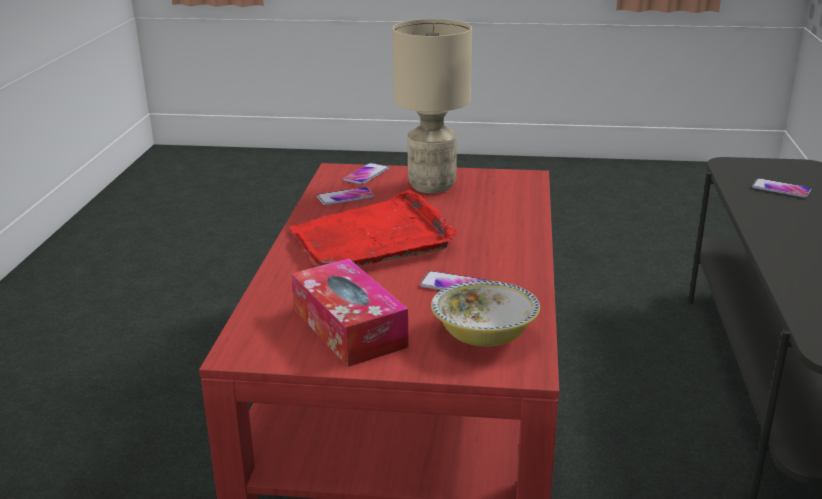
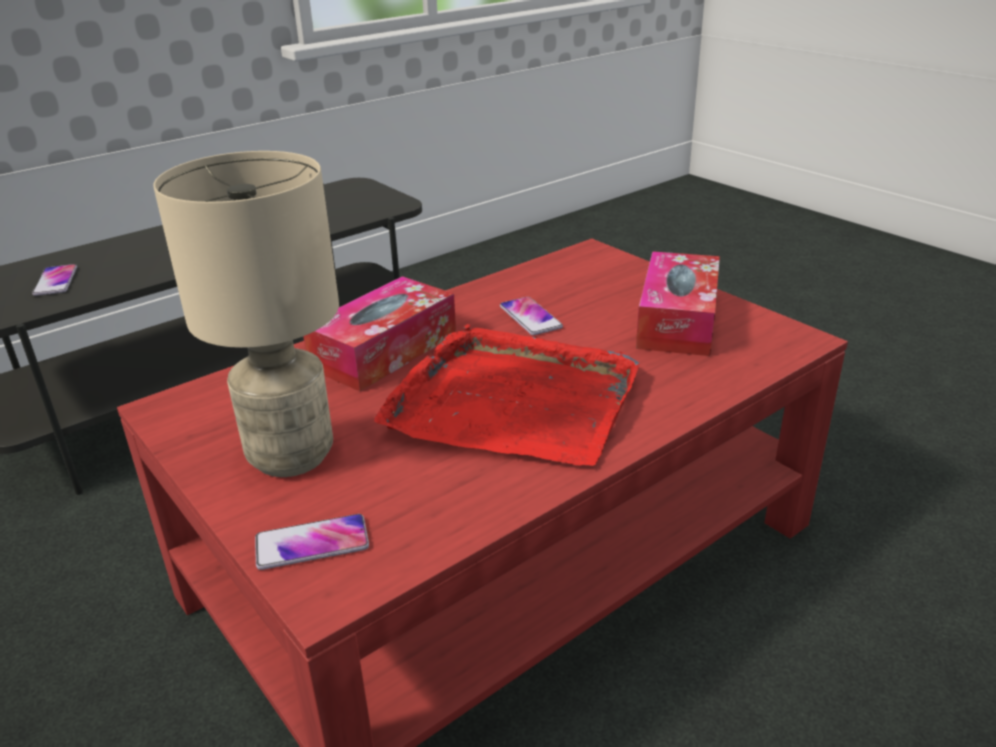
camera: 135 degrees left, 5 degrees up
(345, 197) = (430, 500): phone -> none
(484, 335) = (580, 276): bowl -> none
(494, 231) = (384, 351): none -> tissue box

